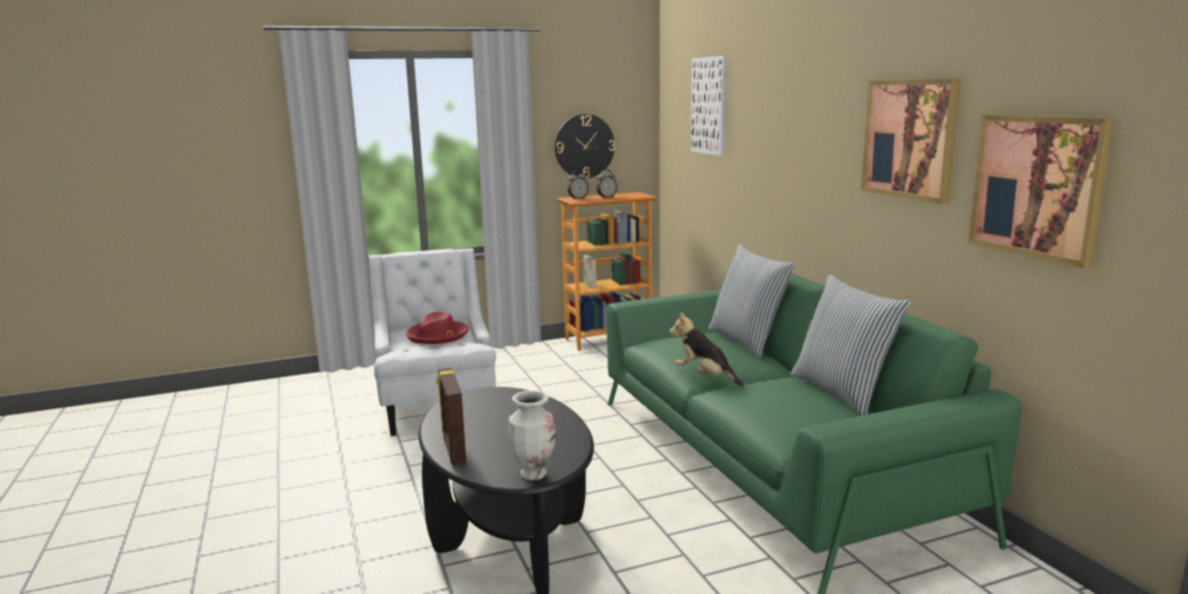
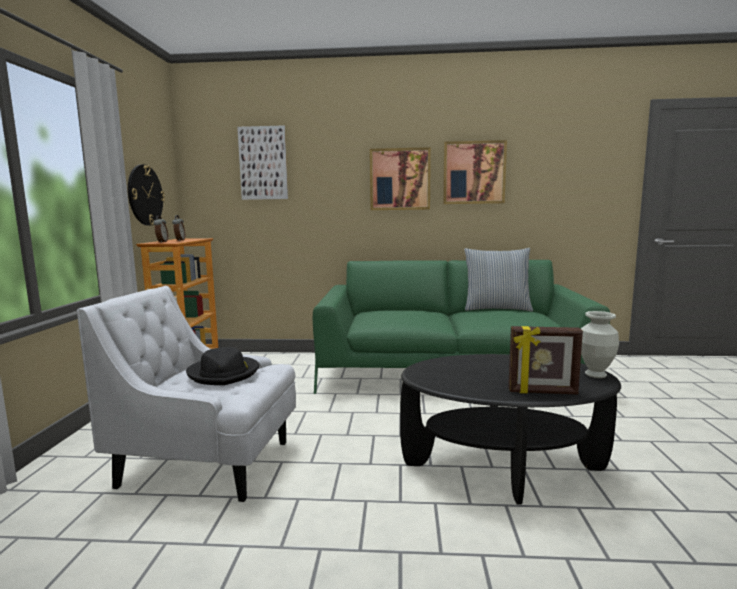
camera: 65 degrees left, 5 degrees down
(438, 335) = (224, 373): red hat -> black hat
(705, 376) = (443, 323): plush toy -> none
(747, 341) = (398, 308): pillow -> none
(1037, 186) = (554, 188): picture -> picture (400, 179)

